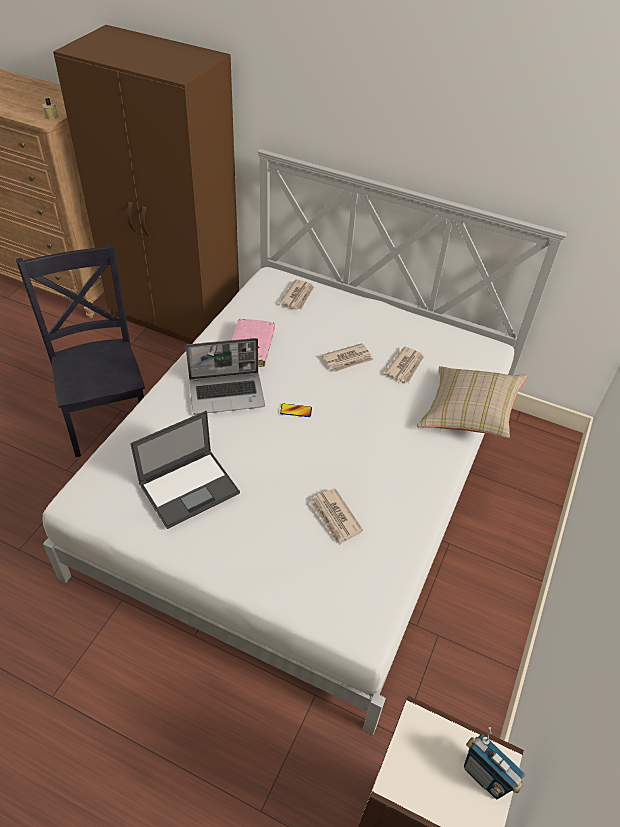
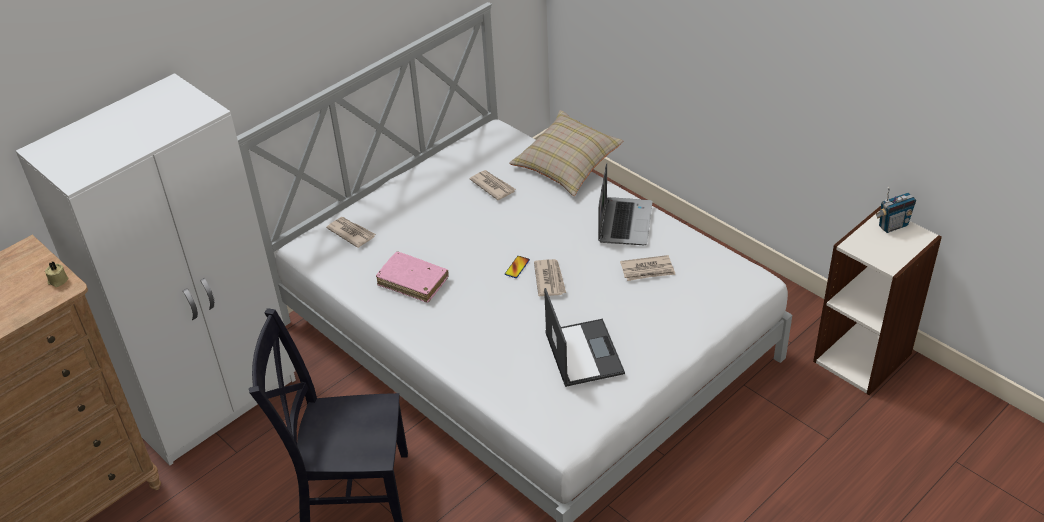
camera: 65 degrees left, 5 degrees down
(176, 317) = (215, 401): brown wardrobe -> white wardrobe
(227, 393) = (472, 309): laptop -> laptop (624, 222)
(348, 359) = (464, 220): newspaper -> newspaper (549, 279)

